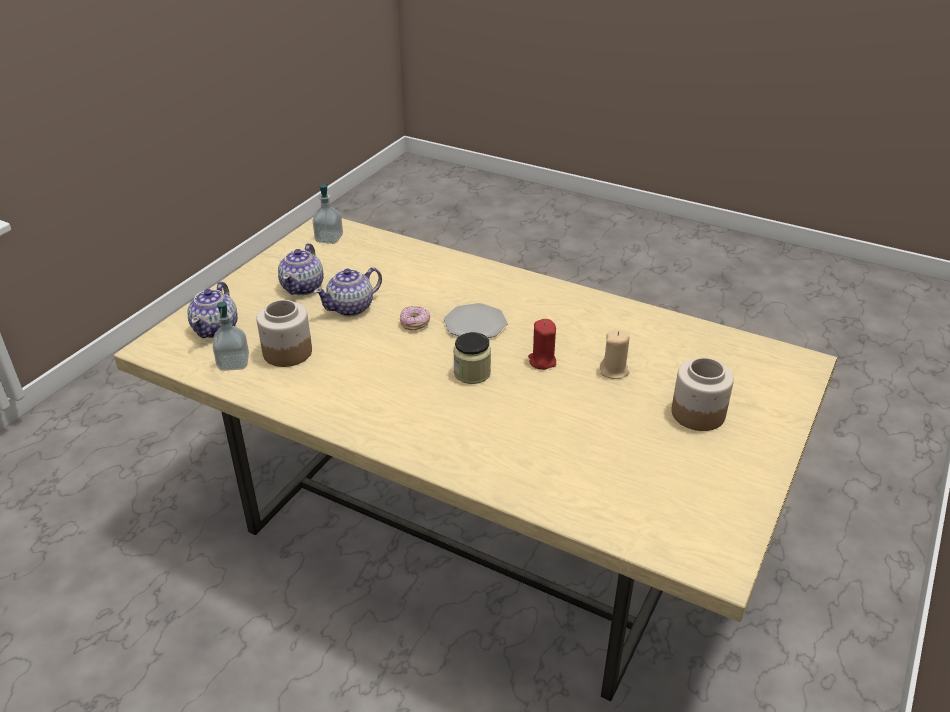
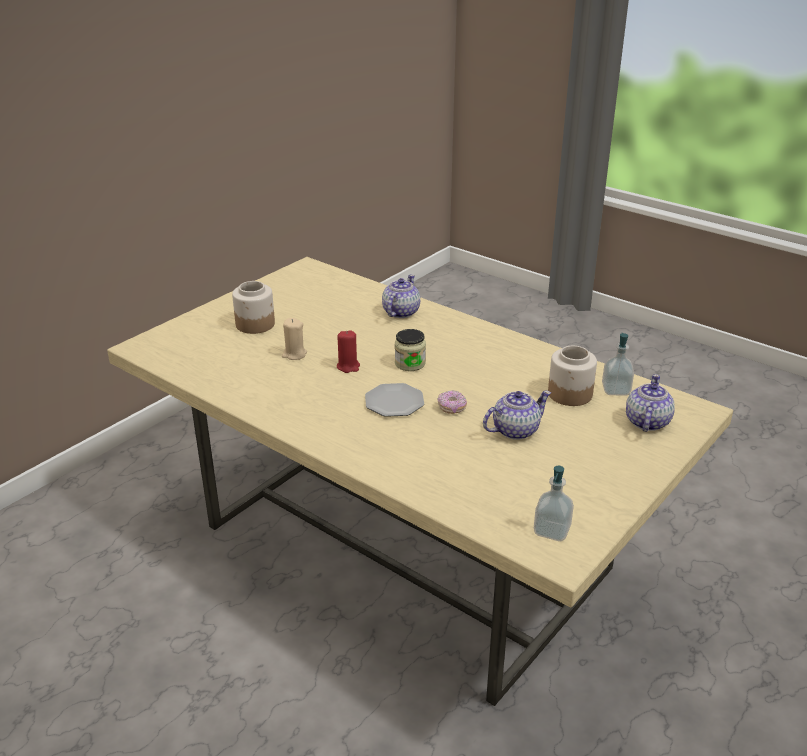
camera: 170 degrees left, 5 degrees down
(303, 287) = (570, 460): teapot -> teapot (400, 312)

